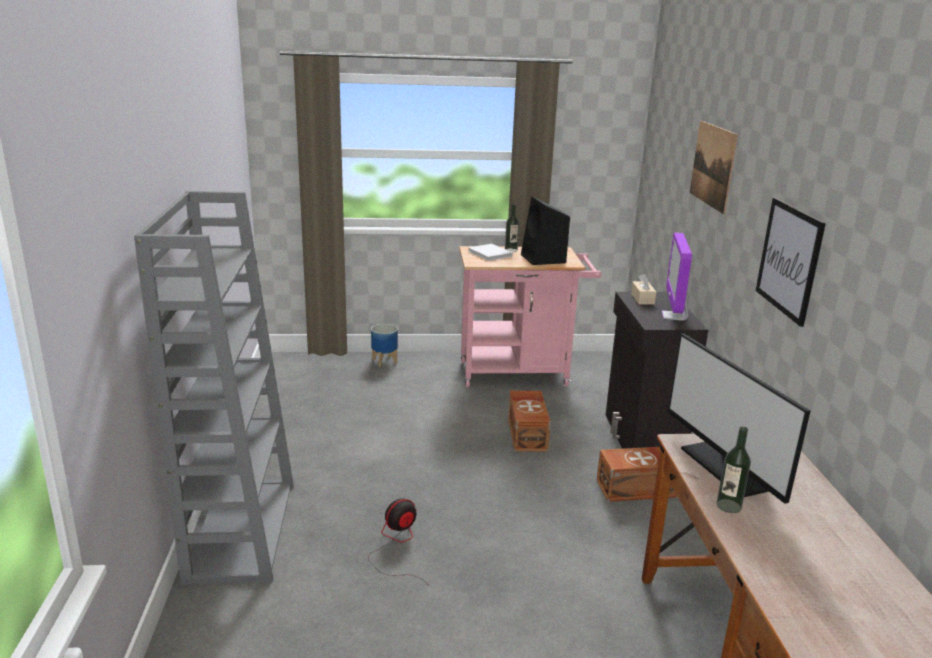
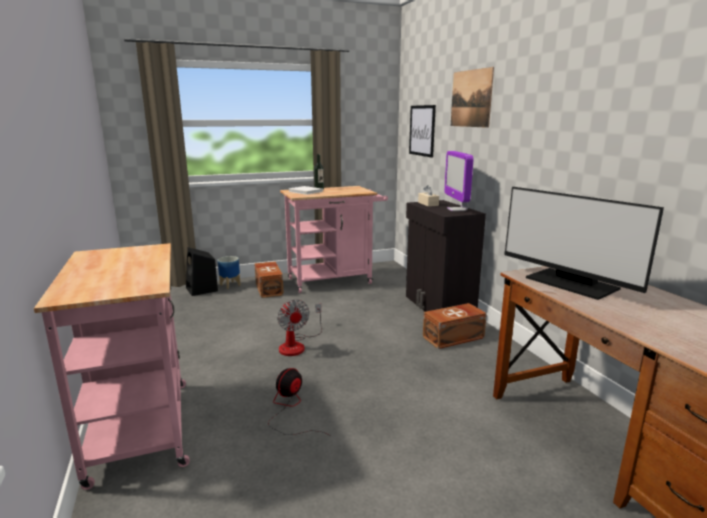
camera: 15 degrees left, 5 degrees down
(241, 529) = (141, 423): grey bookcase -> pink cart
(435, 464) = (297, 345): none -> fan
(528, 434) = (358, 315): brown storage box -> brown storage box (269, 288)
(544, 259) = (345, 191): black speaker -> black speaker (202, 289)
(728, 506) = (595, 306): bottle -> none
(789, 259) = (564, 134): picture -> picture (422, 130)

